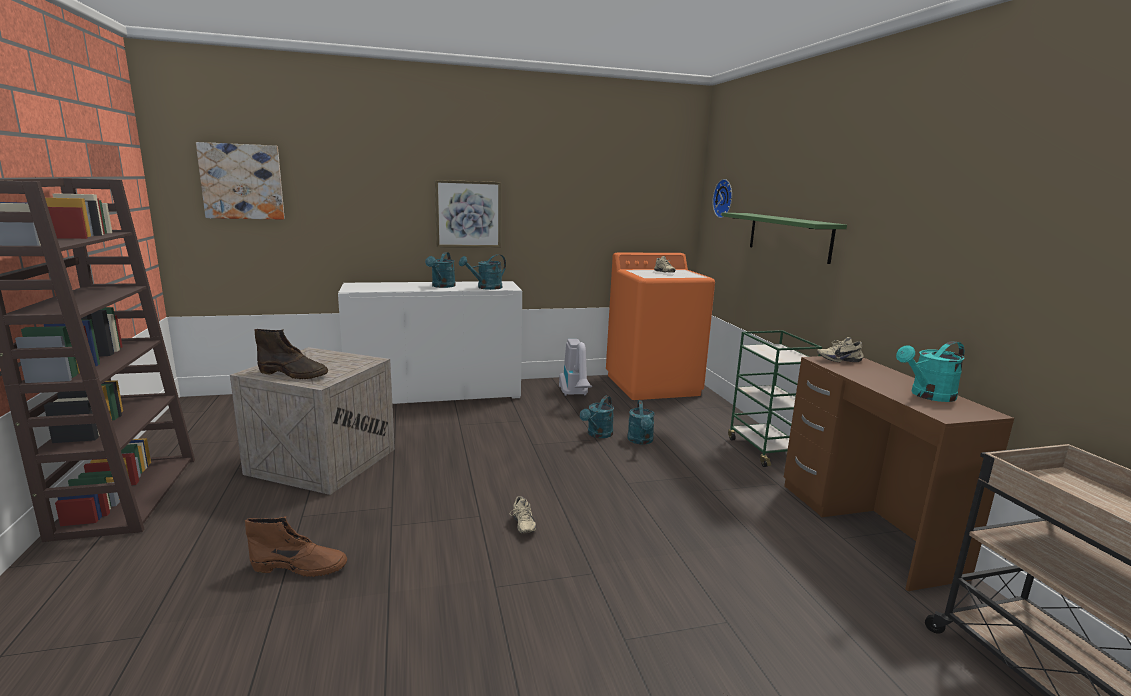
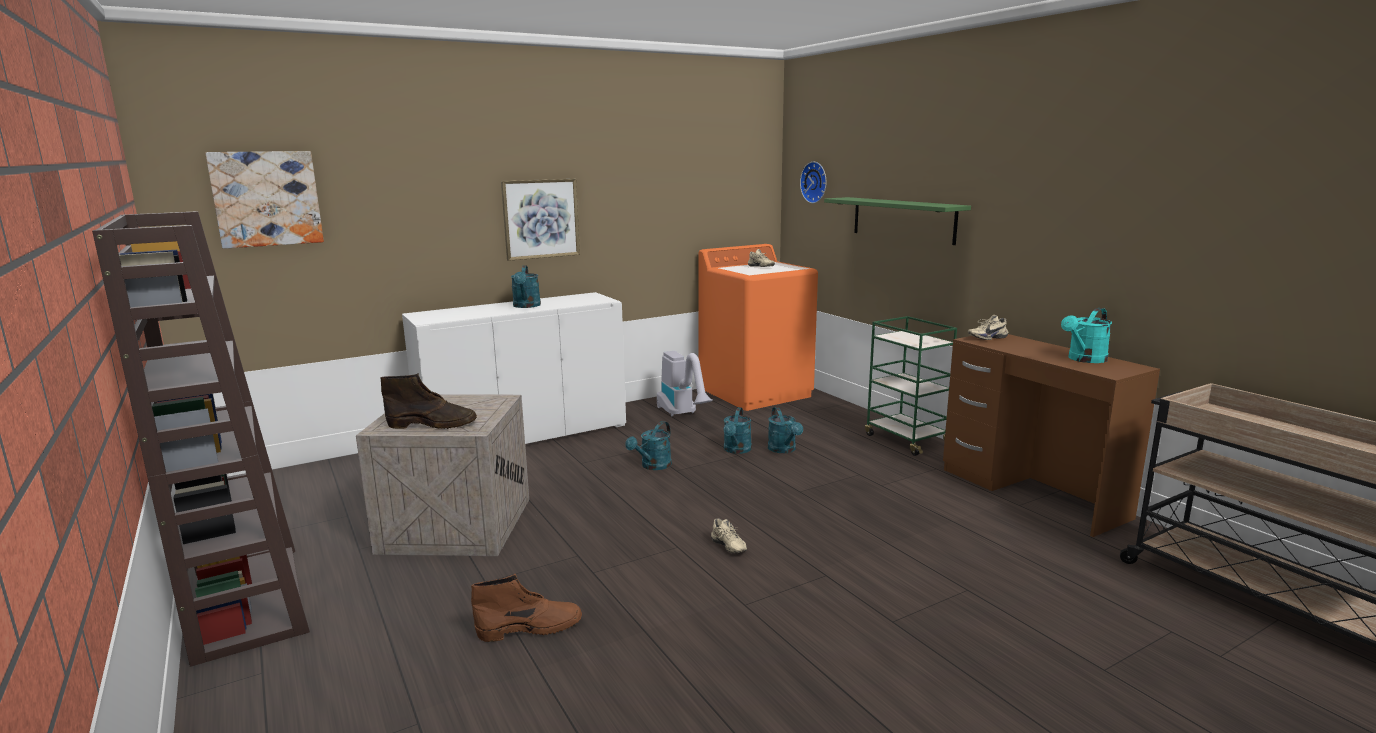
camera: 15 degrees left, 0 degrees up
(486, 288) = (578, 303): turquoise watering can -> turquoise watering can (653, 466)

